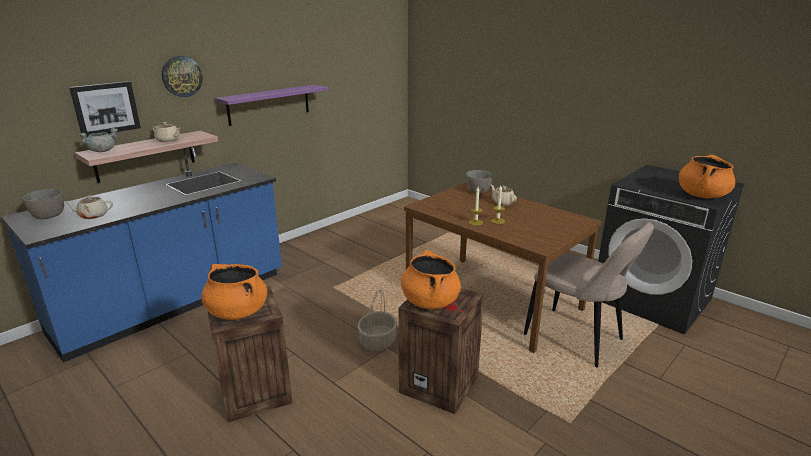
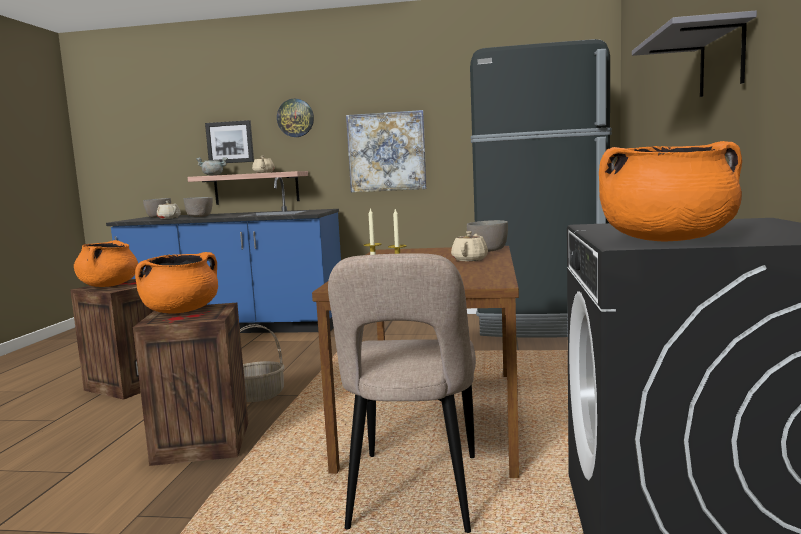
camera: 55 degrees right, 15 degrees down
(128, 204) = (200, 216): none -> grey bowl
(269, 104) = (386, 152): purple shelf -> picture
(394, 219) = (541, 325): none -> black fridge
(590, 80) = (722, 60): none -> grey shelf

